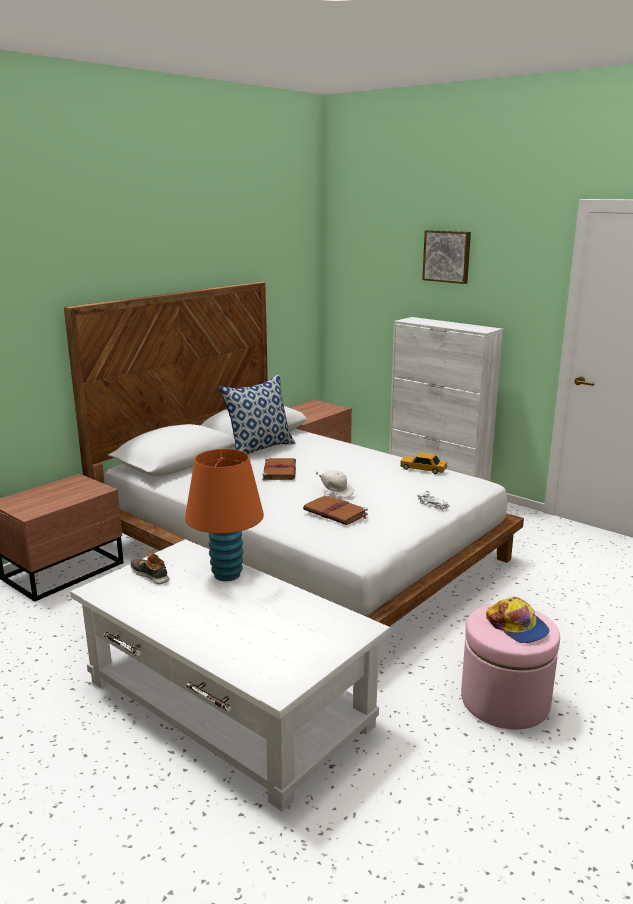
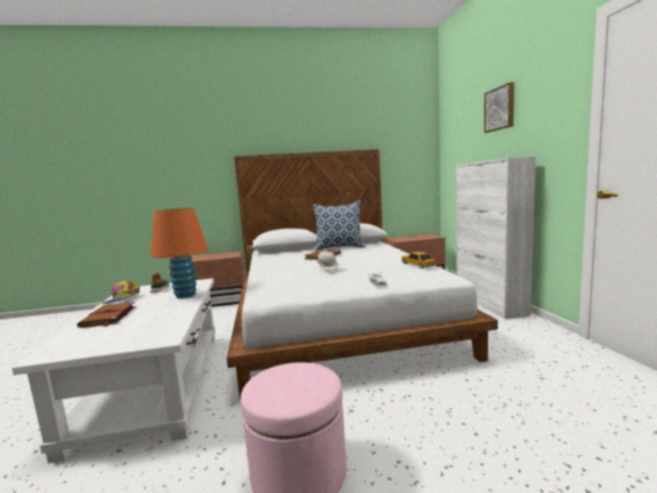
camera: 40 degrees right, 10 degrees down
(336, 513) = (299, 276): brown book -> brown book (108, 317)
(517, 627) = (288, 386): cap -> cap (122, 299)

